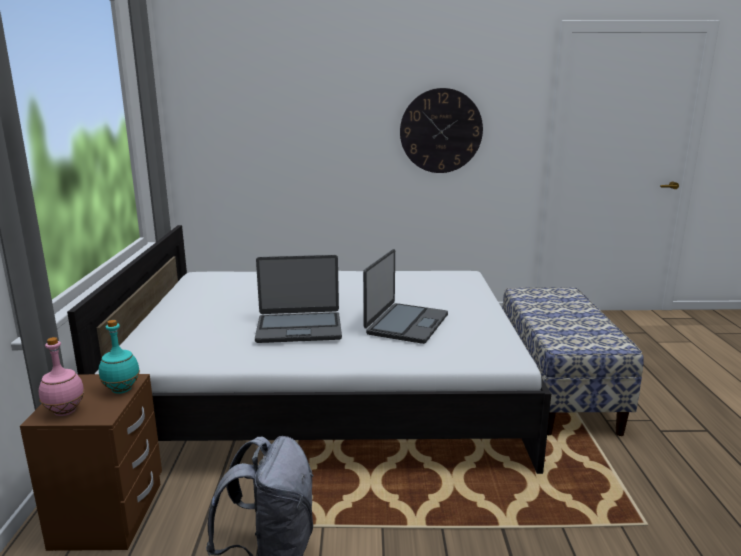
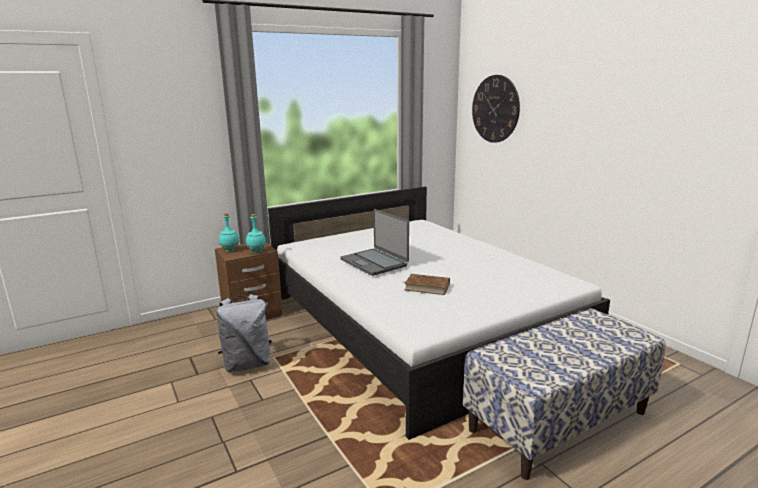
camera: 60 degrees right, 0 degrees up
(65, 412) = (229, 250): pink bottle -> turquoise bottle
(406, 324) = (427, 287): laptop -> brown book
(441, 131) = (640, 140): wall clock -> wall clock (495, 109)

